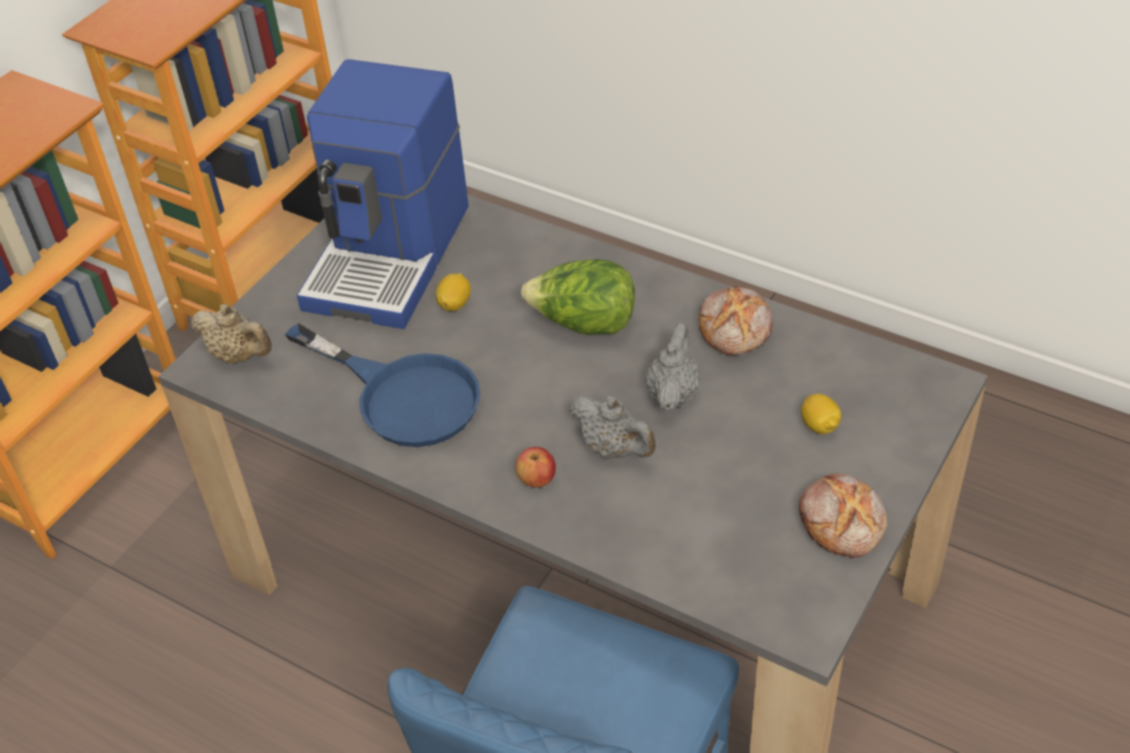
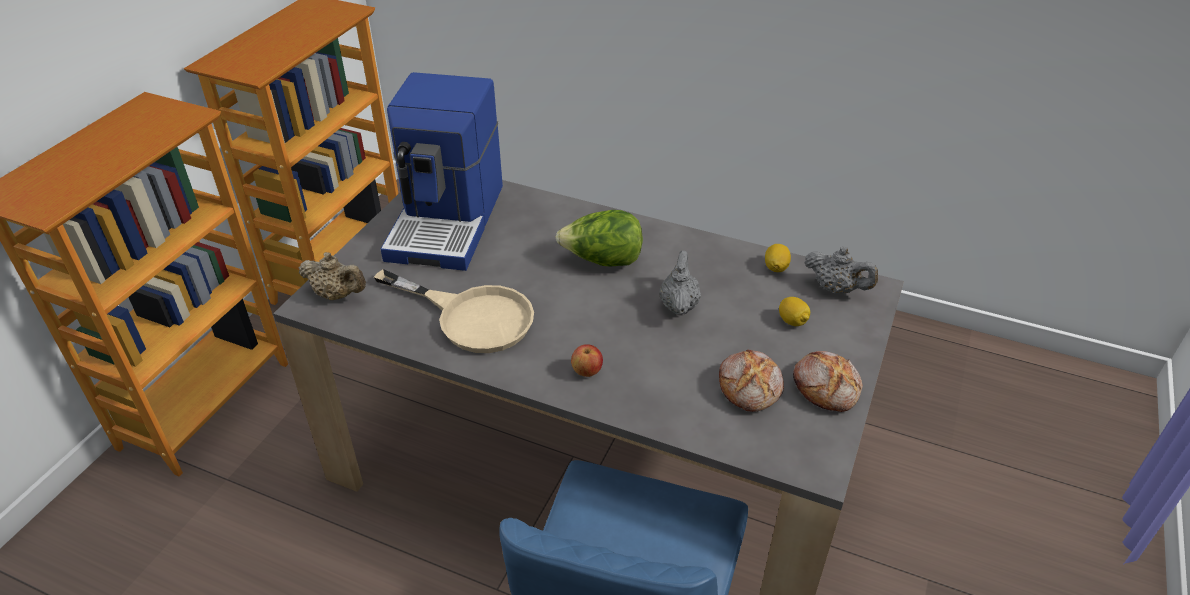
camera: 10 degrees left, 5 degrees down
(403, 395) = (472, 316): blue frying pan -> beige frying pan
(454, 304) = (502, 251): lemon -> lemon (776, 267)
(614, 449) = (642, 346): grey teapot -> grey teapot (836, 289)
(736, 329) = (716, 259): bread -> bread (751, 387)

